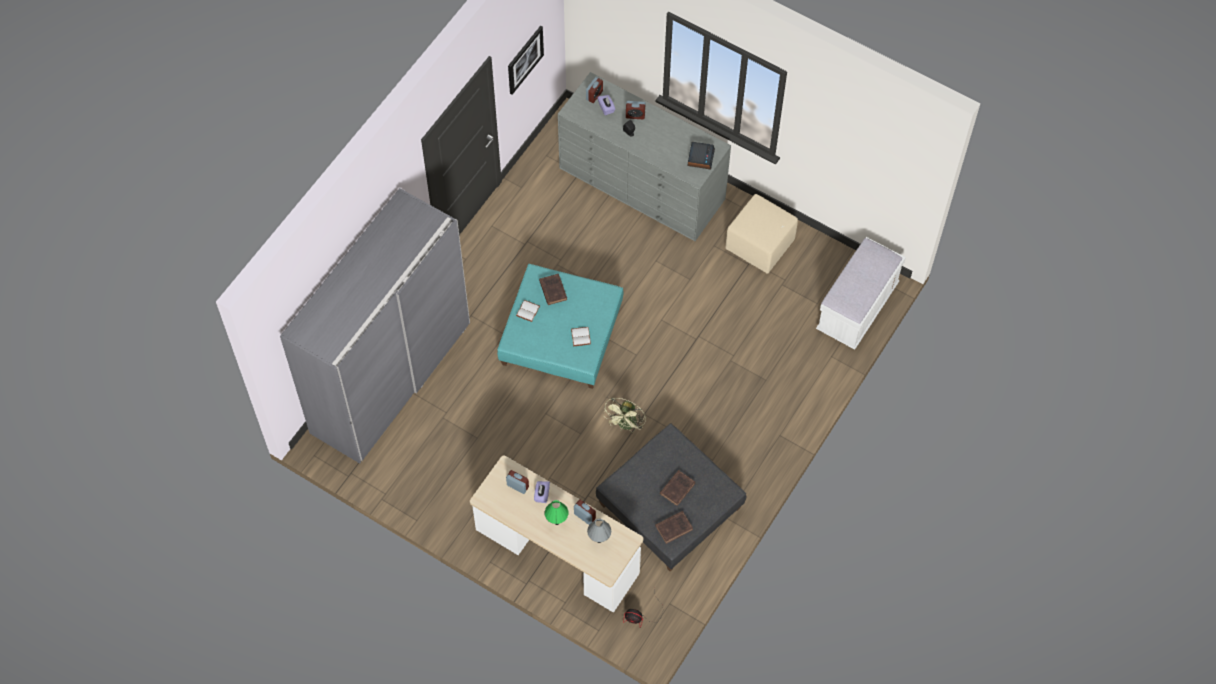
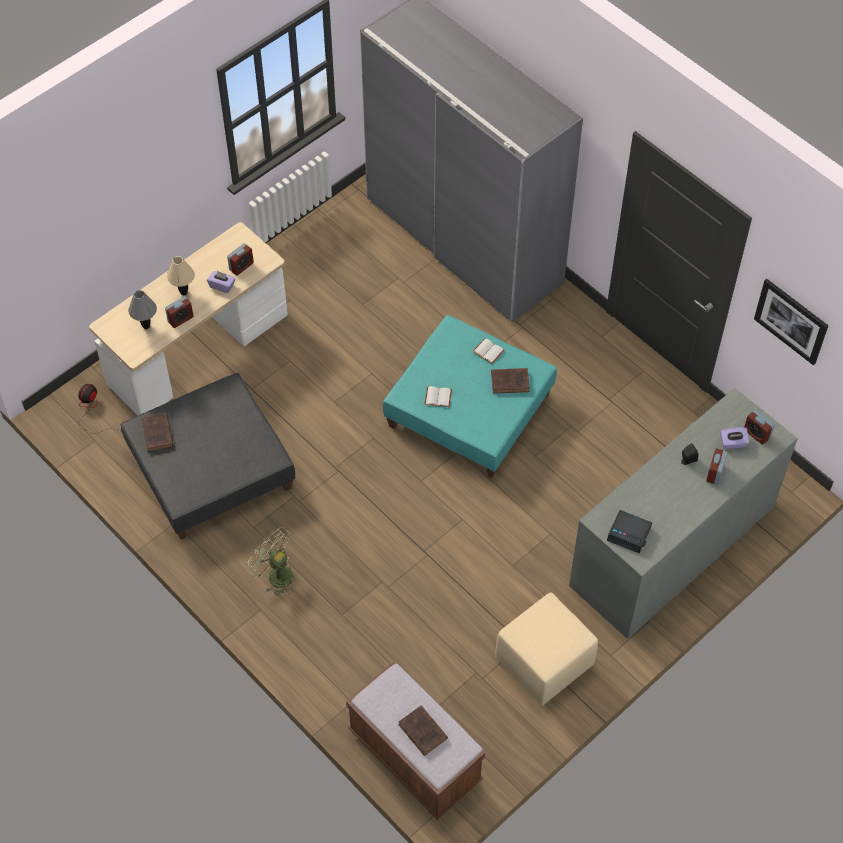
camera: 105 degrees right, 5 degrees down
(557, 522) = (183, 293): green table lamp -> beige table lamp
(626, 425) = (329, 449): green fan -> green fan (275, 575)
(678, 488) = (205, 449): brown book -> brown book (423, 732)
(857, 308) = (415, 757): white bench -> brown bench

